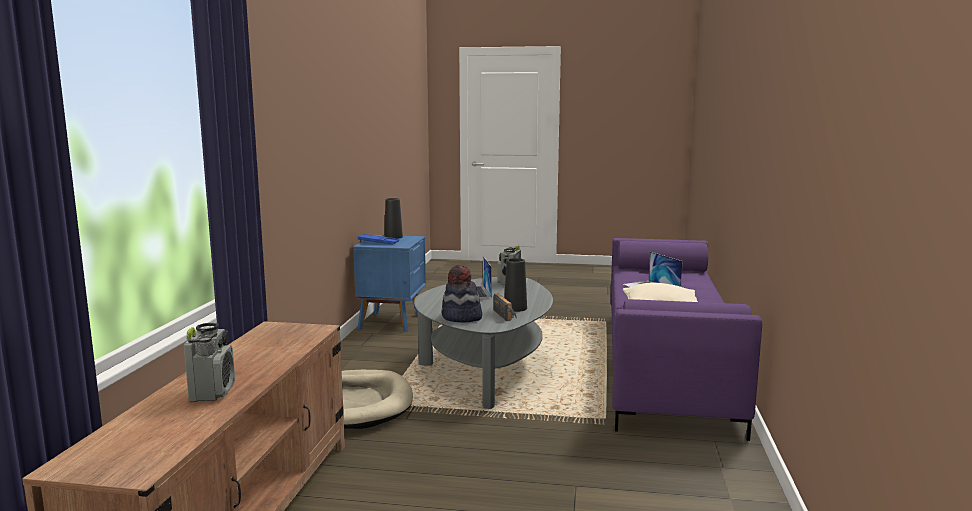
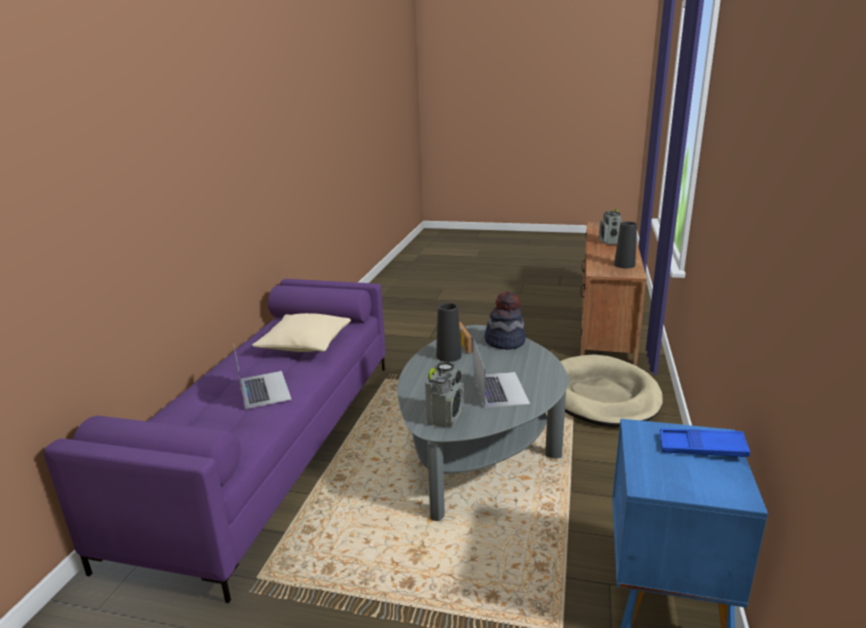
camera: 175 degrees left, 10 degrees up
(393, 237) = (697, 486): black vase -> black vase (624, 265)

